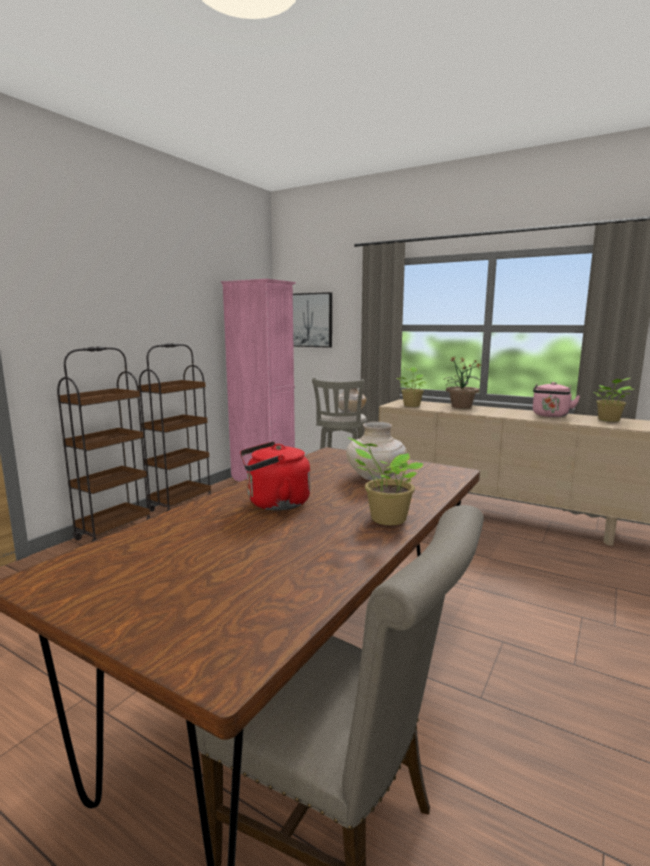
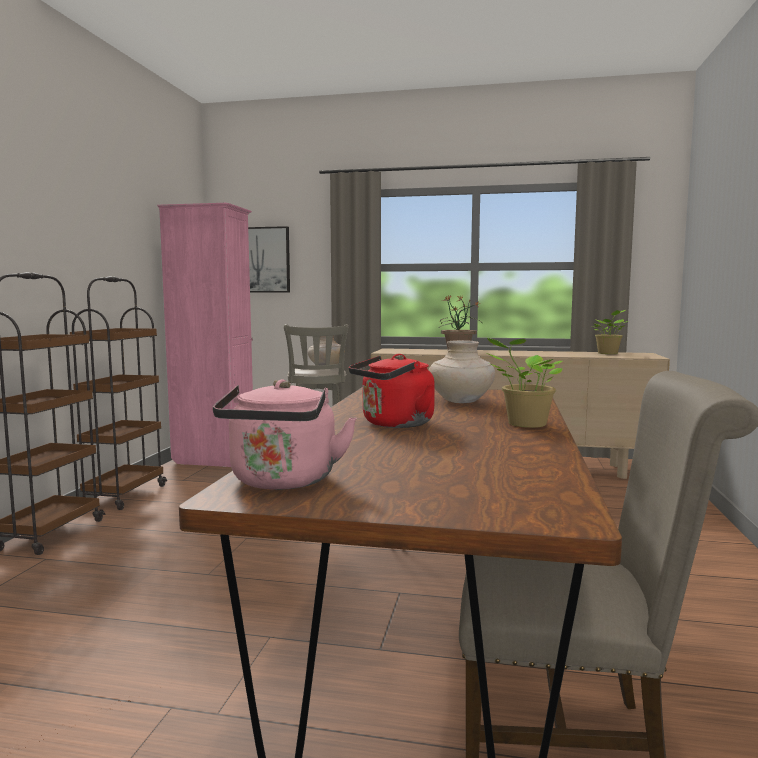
camera: 20 degrees left, 5 degrees down
(411, 405) = (405, 351): potted plant -> none
(550, 415) = (553, 353): pink kettle -> pink kettle (282, 482)

